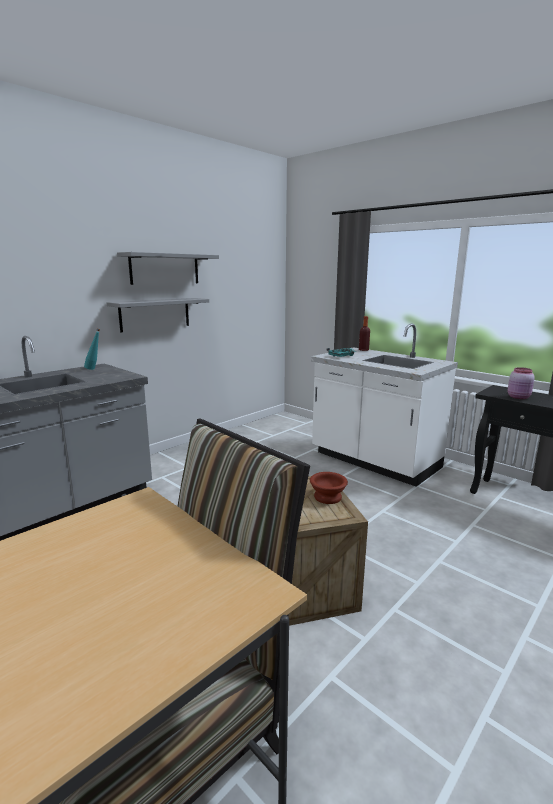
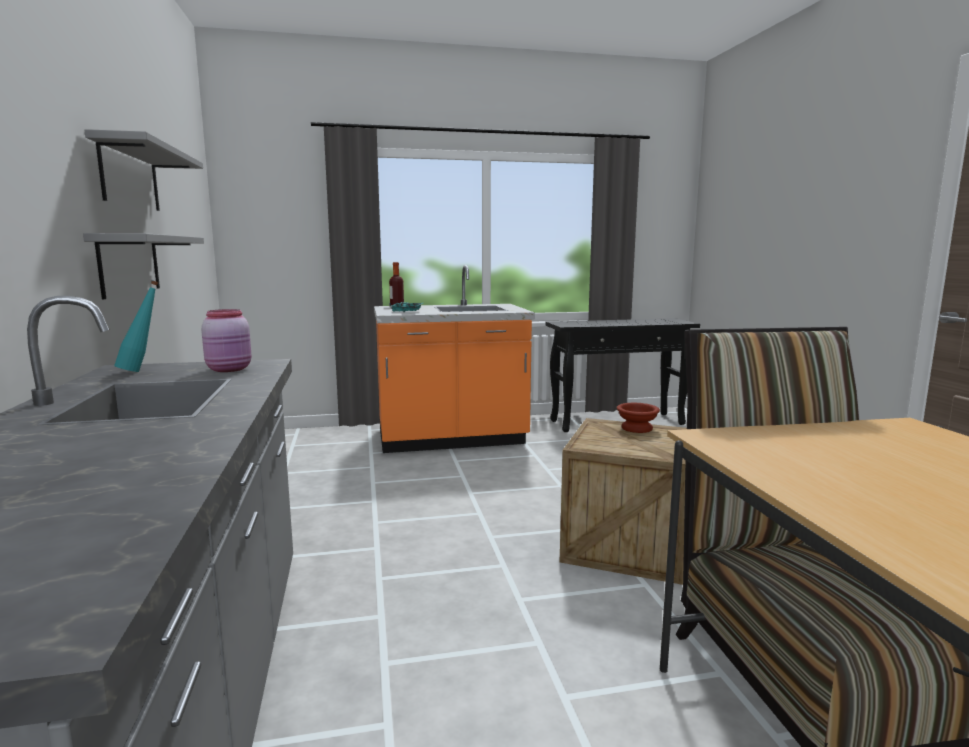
camera: 55 degrees left, 5 degrees down
(374, 461) = (451, 439): white counter -> orange counter
(519, 397) = (589, 324): pink jar -> pink jar (230, 369)

